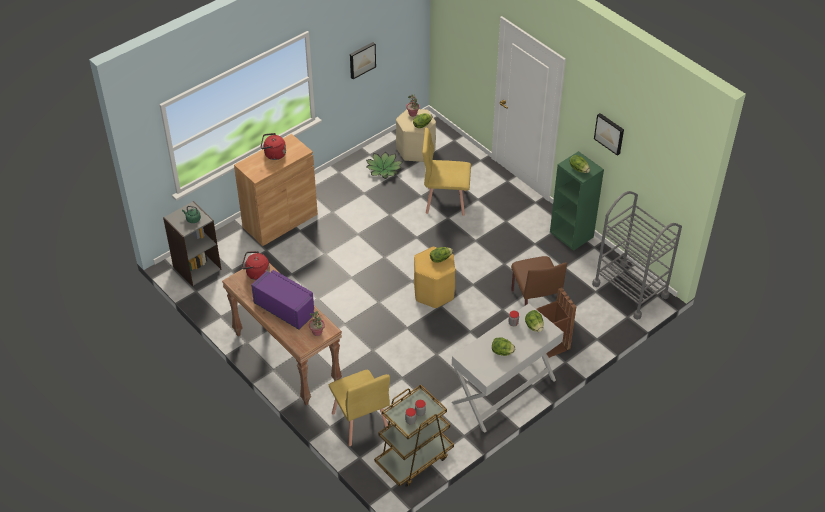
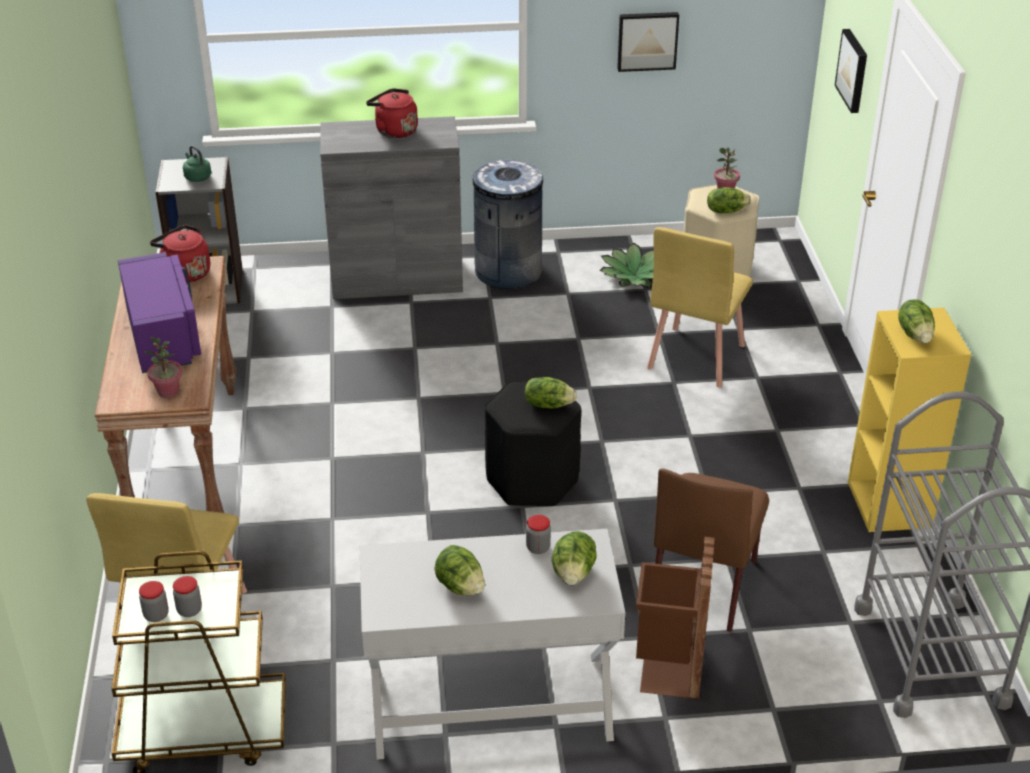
camera: 35 degrees right, 10 degrees down
(280, 220) = (397, 278): brown cabinet -> grey cabinet
(326, 193) = (508, 271): none -> grey trash can
(434, 292) = (531, 480): yellow stool -> black stool
(445, 201) = (695, 357): yellow chair -> yellow chair turned 105 degrees counterclockwise
(572, 234) = (890, 505): green bookcase -> yellow bookcase
(610, 133) = (996, 260): picture -> picture (854, 70)

